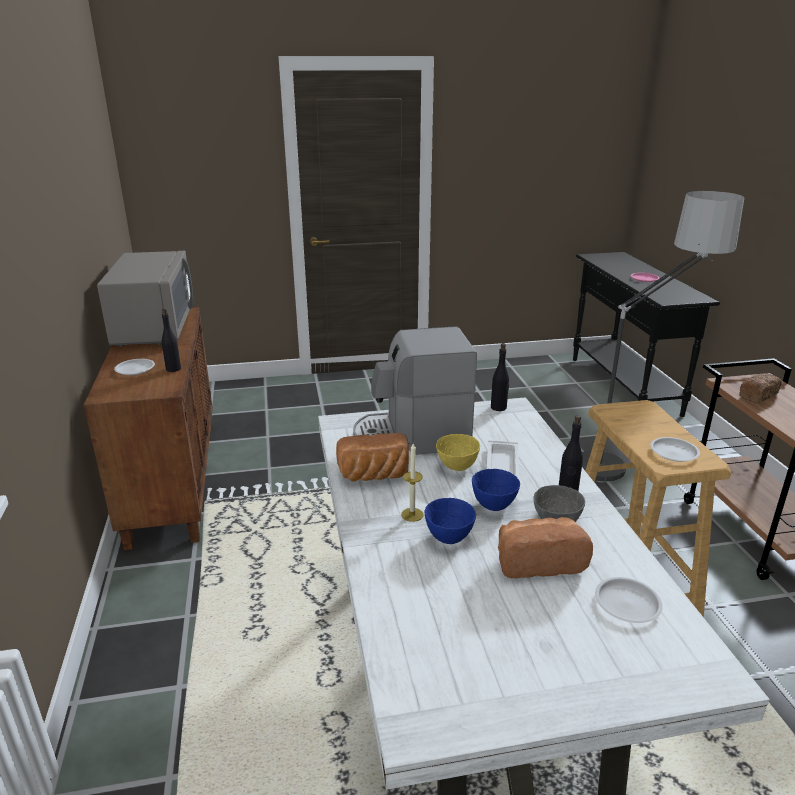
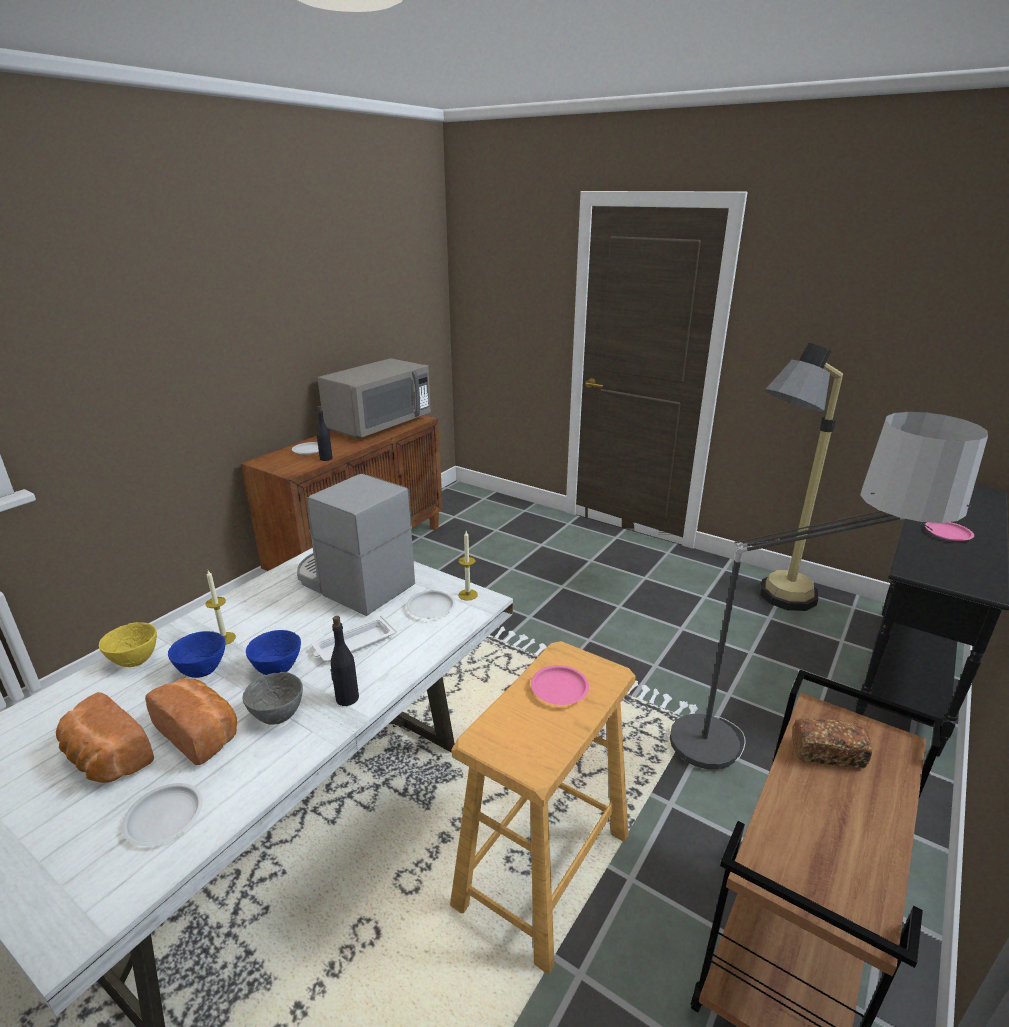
camera: 45 degrees right, 0 degrees up
(374, 475) = (269, 596): bread -> bread (106, 759)
(458, 467) = (326, 624): yellow bowl -> yellow bowl (135, 661)
(498, 407) = (468, 595): black bottle -> candle
(517, 378) = (771, 603): none -> floor lamp
(643, 425) = (560, 689): none -> pink plate
(674, 452) = (520, 734): white plate -> white plate (431, 607)

